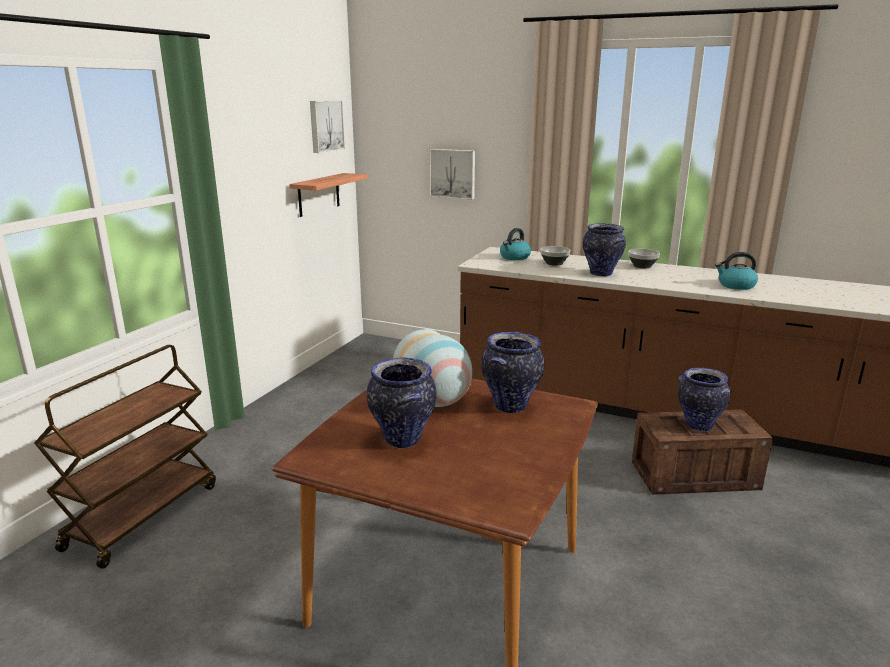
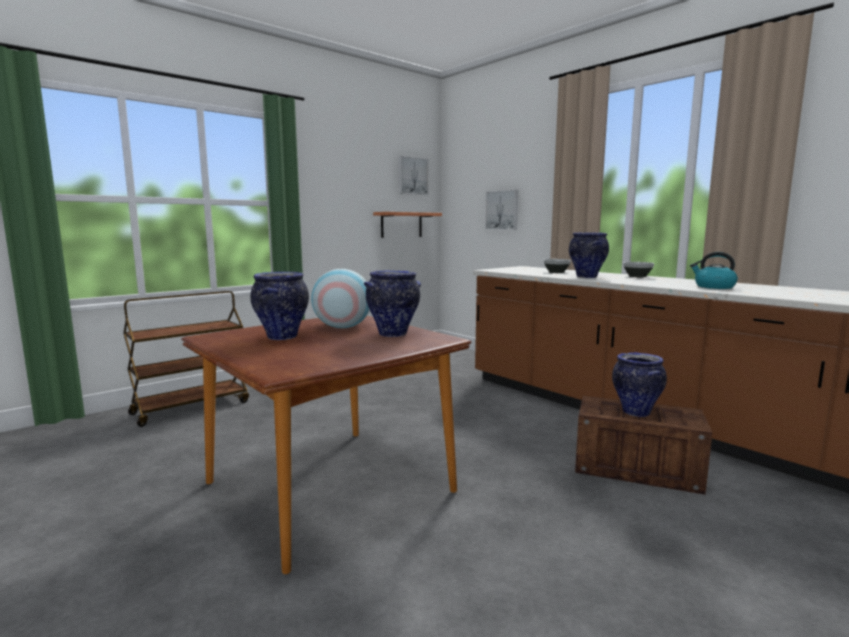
camera: 25 degrees right, 10 degrees down
(514, 257) = (528, 269): kettle -> none

